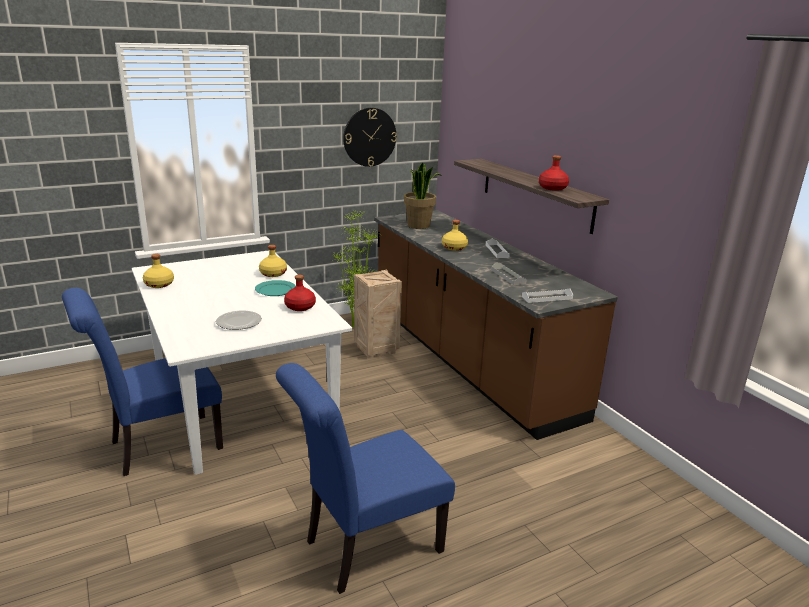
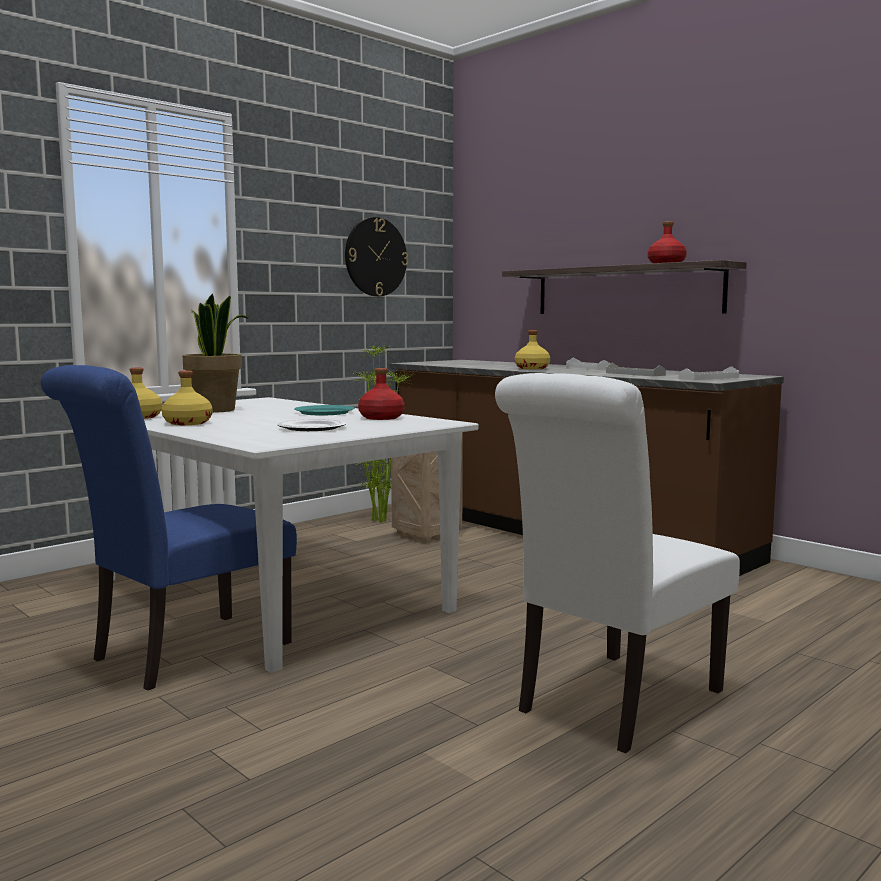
camera: 15 degrees left, 15 degrees down
(273, 273) = (300, 406): yellow bottle -> yellow bottle (187, 423)
(365, 548) = (612, 704): blue chair -> white chair
(419, 226) = (459, 363): potted plant -> potted plant (215, 410)

